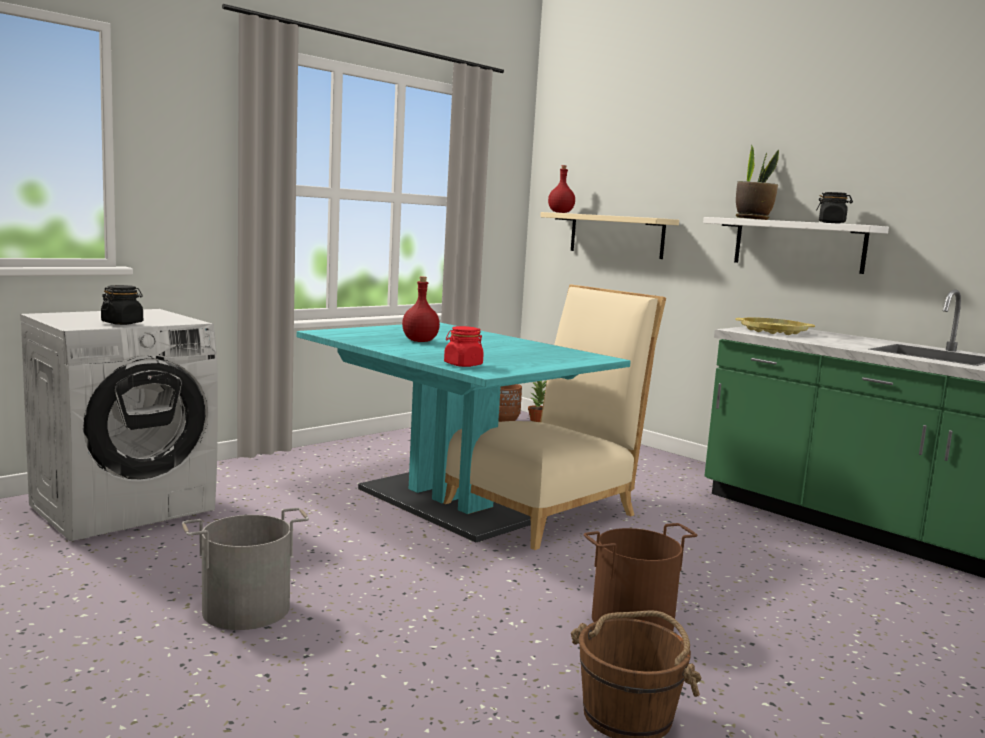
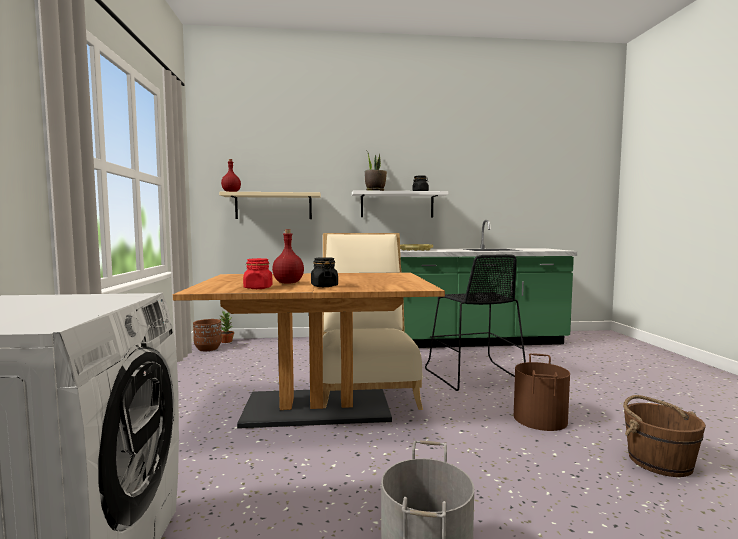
camera: 50 degrees left, 5 degrees down
(122, 323) = (76, 310): black jar -> black jar (324, 286)
(449, 504) = (317, 408): turquoise dining table -> brown dining table
(463, 365) = (391, 287): red jar -> red jar (258, 288)
(710, 557) = (473, 375): none -> black stool

